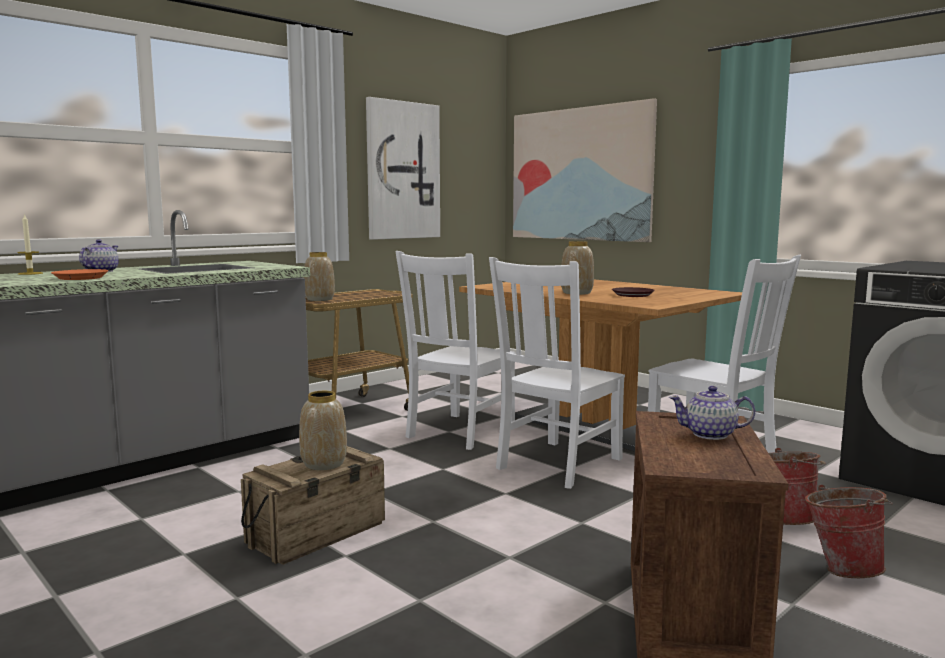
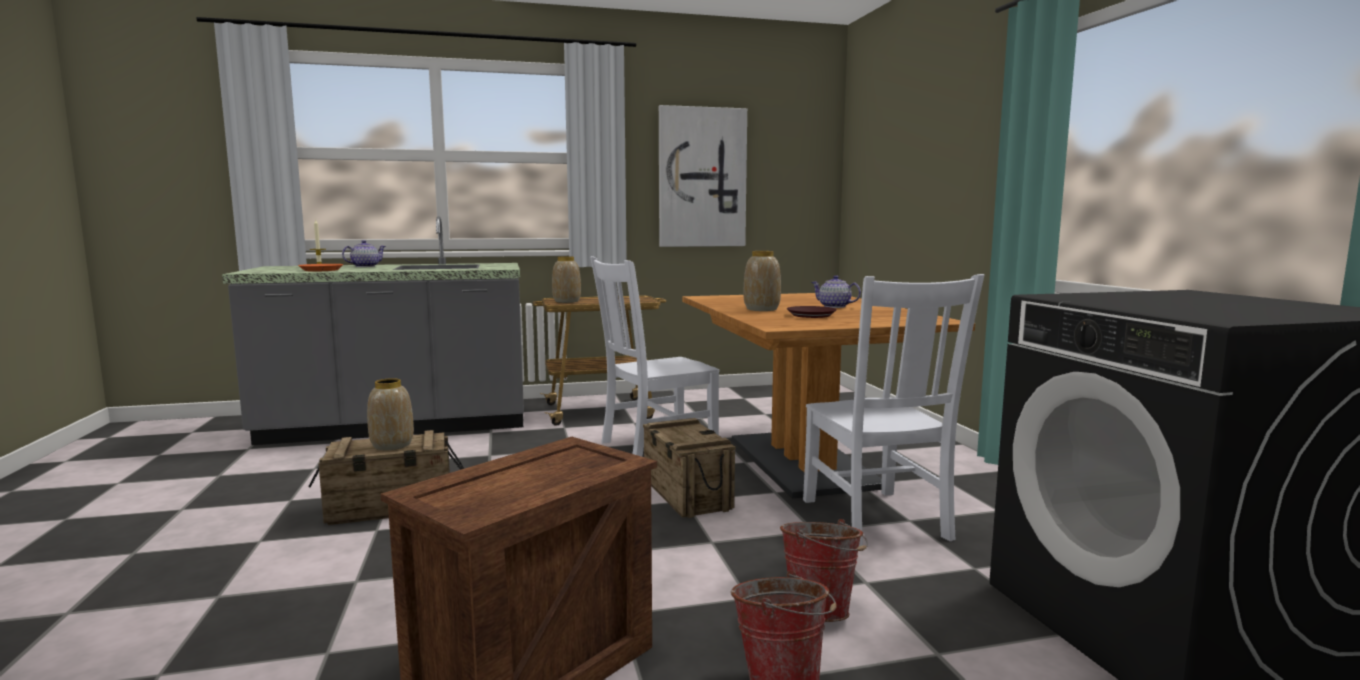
camera: 30 degrees right, 0 degrees up
(557, 465) = (685, 494): white chair -> crate
(580, 174) = (895, 176): picture -> none
(711, 434) = (558, 471): teapot -> teapot (834, 306)

